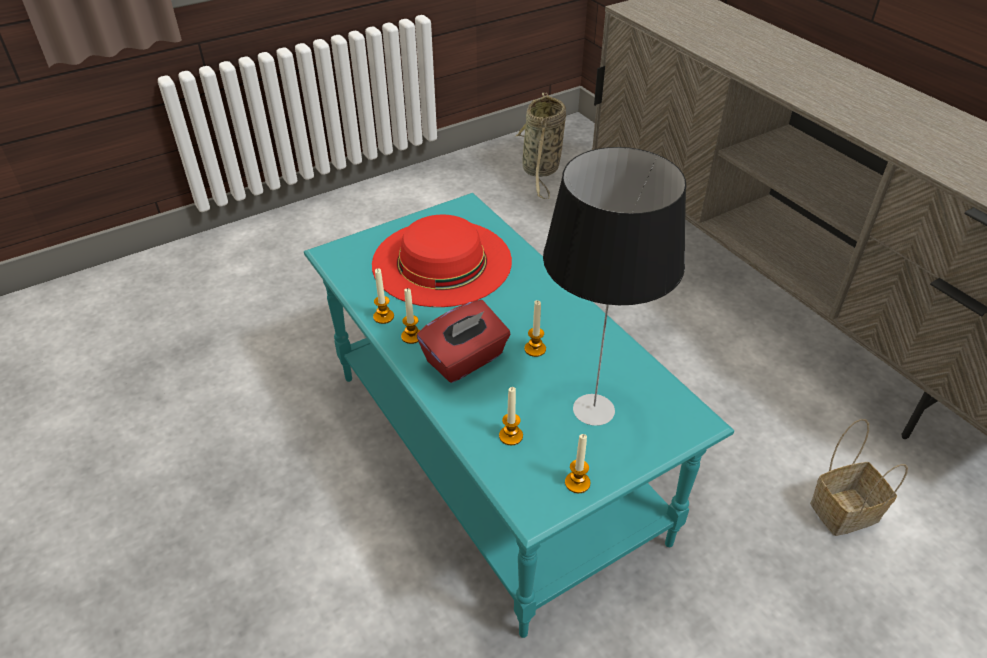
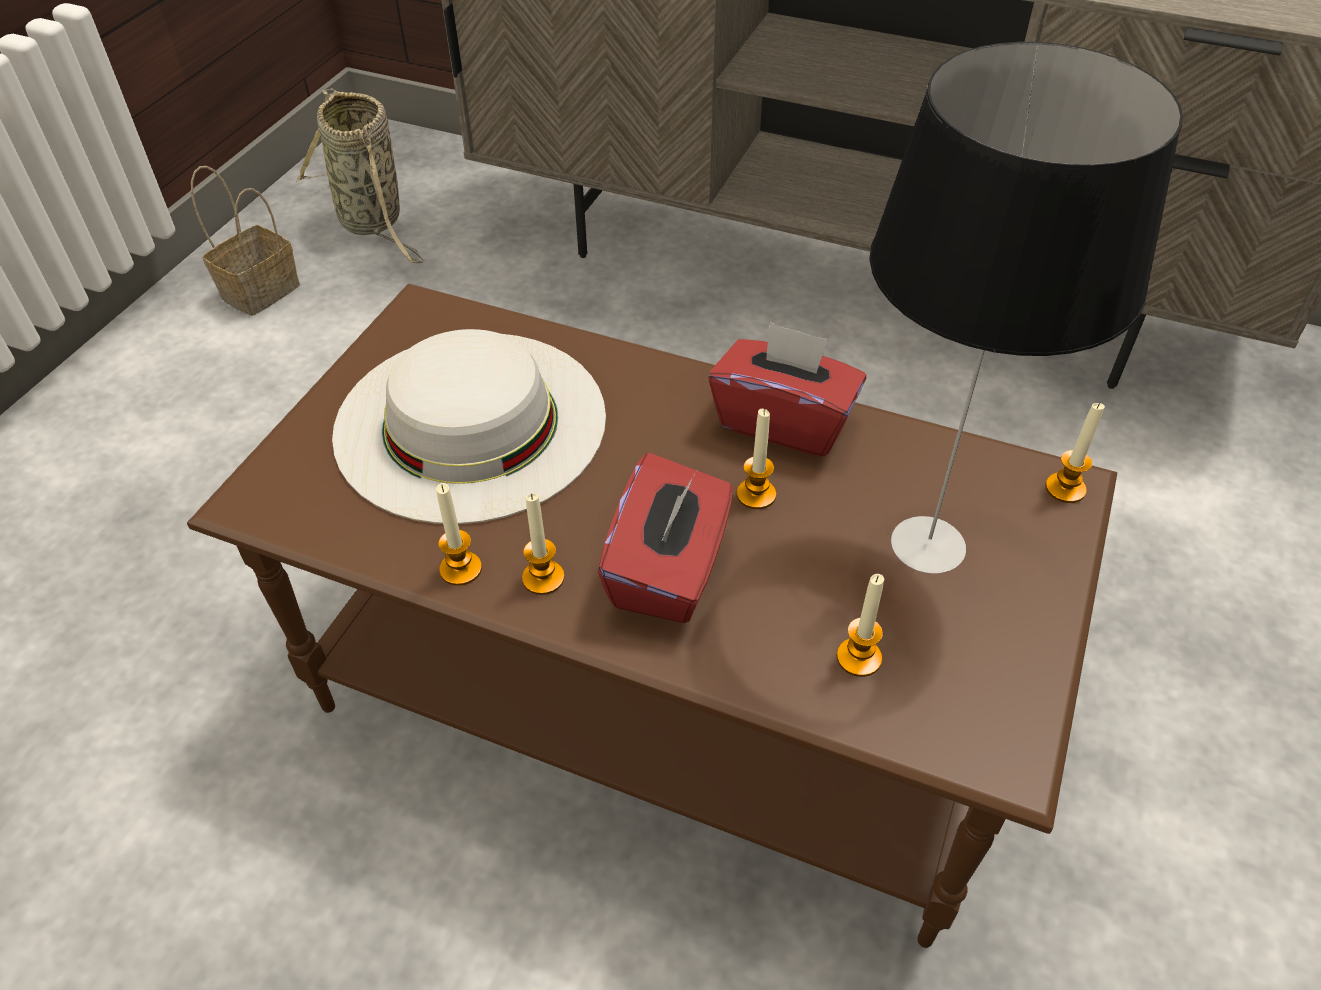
camera: 35 degrees left, 5 degrees up
(442, 261) = (470, 422): red hat -> white hat
(491, 455) = (657, 698): turquoise coffee table -> brown coffee table
(577, 483) = (1019, 674): candle -> candle (1065, 488)
(581, 325) = (784, 421): none -> red tissue box
(845, 510) = (1130, 513): basket -> basket (261, 289)

